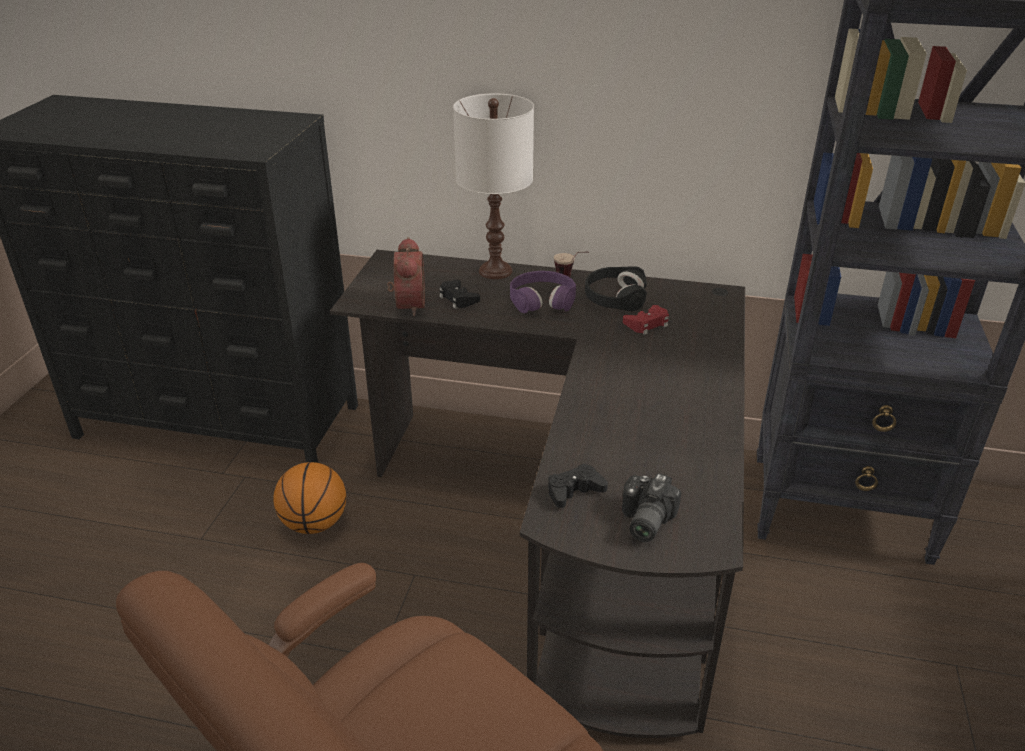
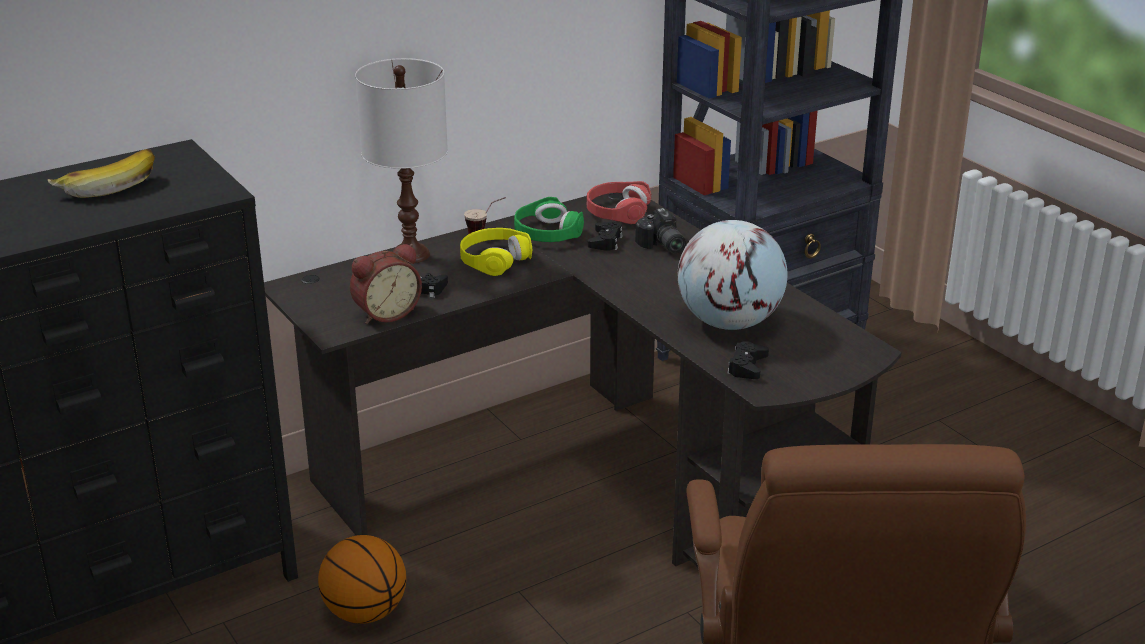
camera: 45 degrees left, 5 degrees down
(216, 126) = (107, 186): none -> banana
(407, 305) = (386, 313): alarm clock -> alarm clock turned 105 degrees clockwise
(542, 300) = (494, 260): purple headphones -> yellow headphones
(615, 297) = (547, 233): black headphones -> green headphones
(628, 443) = (729, 322): none -> globe
(643, 521) = (814, 359): camera -> camera (661, 246)
(647, 324) = (605, 241): red game controller -> black game controller
(698, 304) = (617, 211): none -> red headphones

